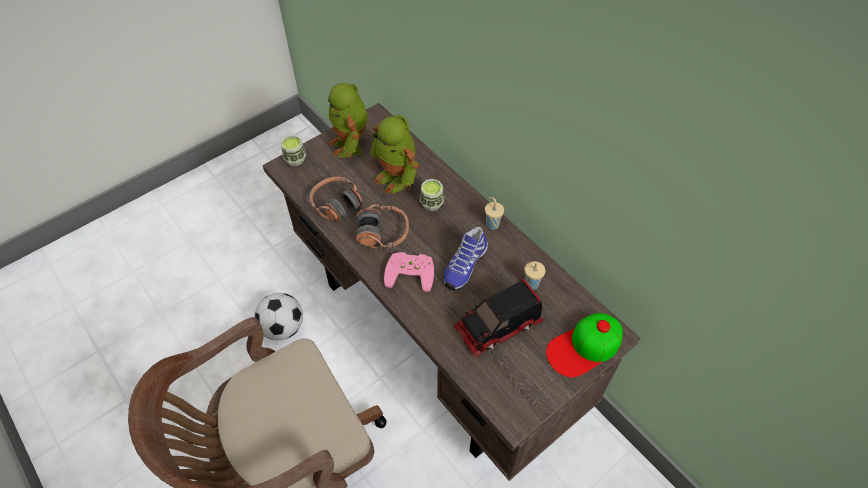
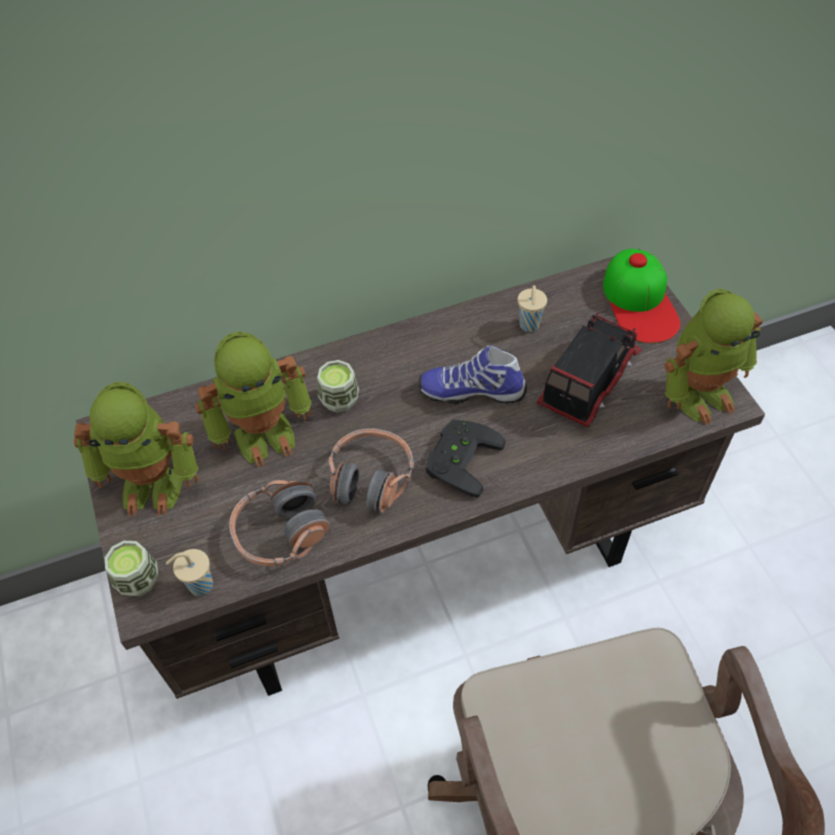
camera: 70 degrees left, 0 degrees up
(283, 327) = (321, 793): football -> none
(411, 271) = (459, 458): pink game controller -> black game controller
(464, 265) = (472, 390): shoe -> shoe turned 135 degrees clockwise
(492, 224) = (410, 338): beige cup -> beige cup (199, 586)
(498, 327) = (586, 379): toy truck -> toy truck turned 135 degrees counterclockwise
(515, 398) = (698, 392): none -> toy robot

